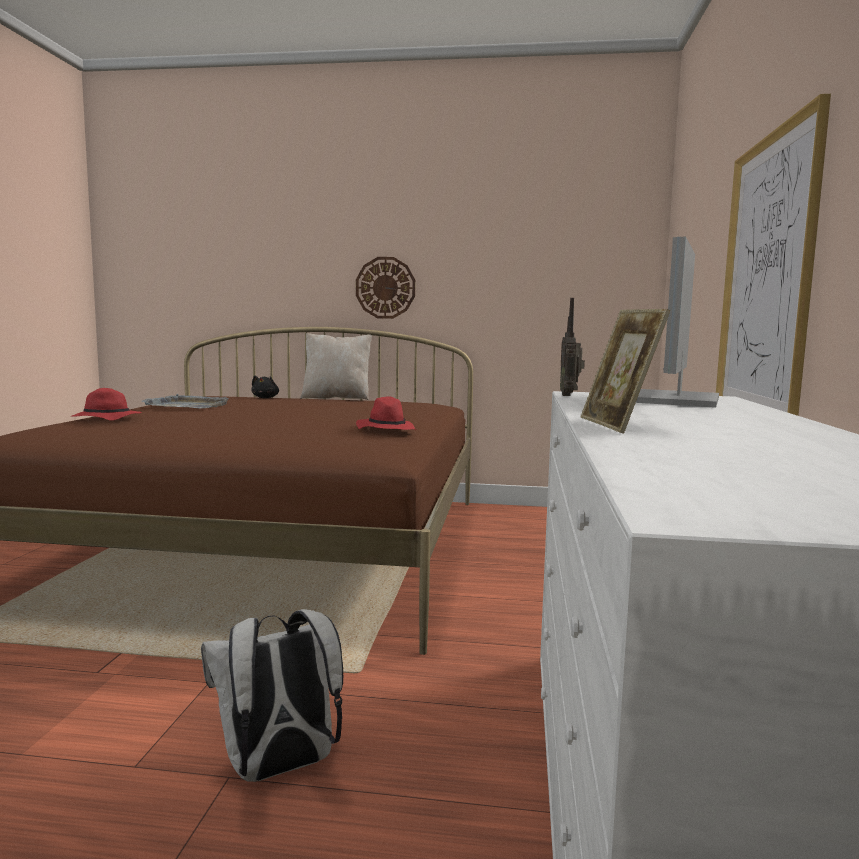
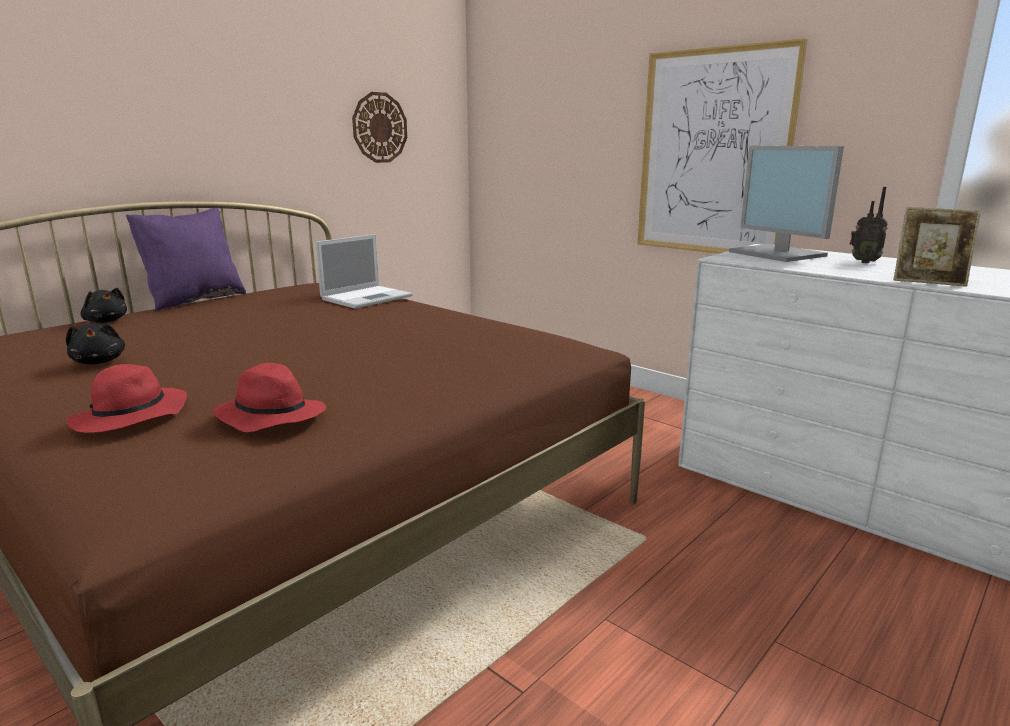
camera: 55 degrees left, 10 degrees up
(187, 406) = (99, 362): grey tray -> black plush toy
(278, 768) = (773, 613): white backpack -> none
(336, 398) = (194, 300): beige pillow -> purple pillow
(385, 288) = (213, 142): wall clock -> wall clock (379, 127)
(386, 429) = (477, 322): red hat -> red hat (270, 416)
(406, 410) = (368, 297): none -> laptop
(570, 395) = (740, 261): radio -> radio (864, 262)

